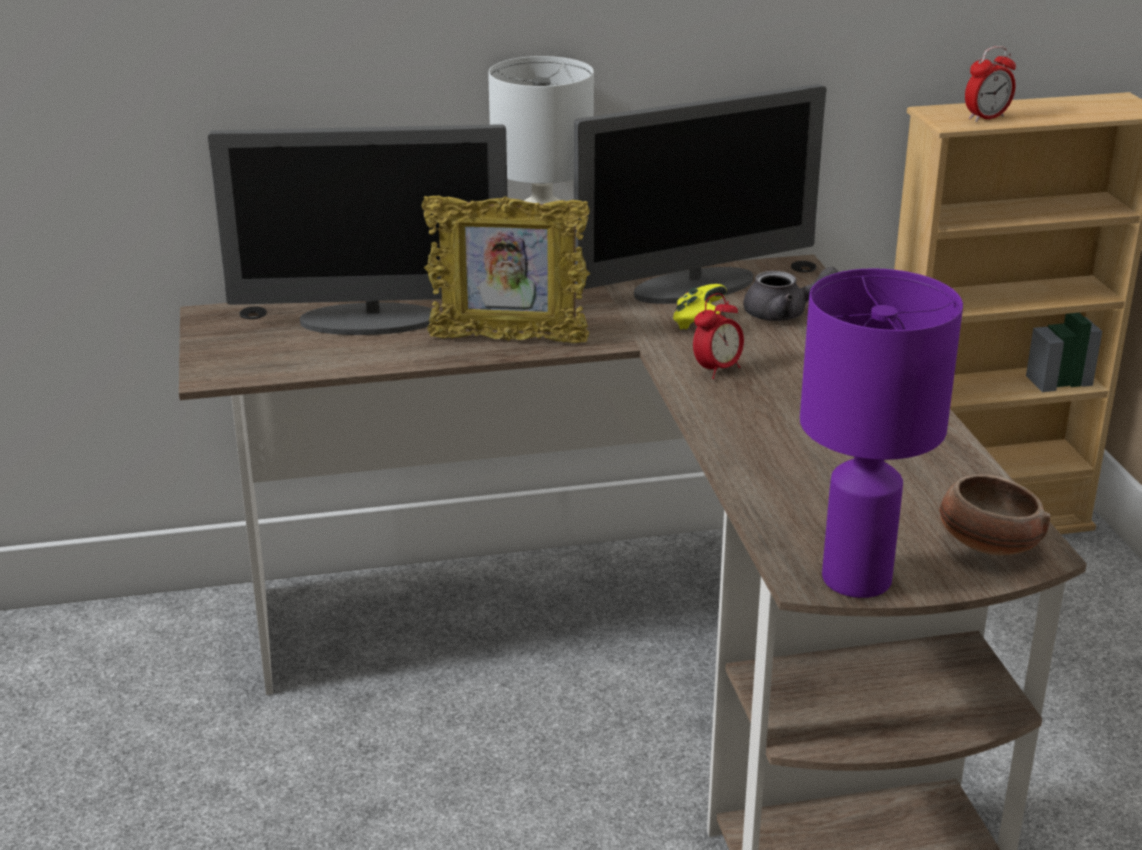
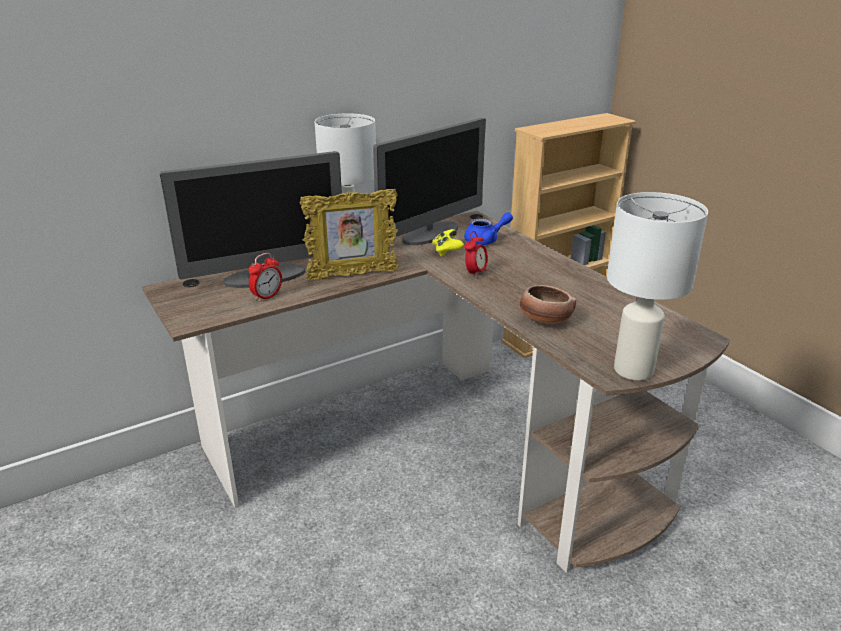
camera: 20 degrees left, 0 degrees up
(784, 313) = (486, 240): grey teapot -> blue teapot
(855, 580) = (633, 370): purple table lamp -> white table lamp
(986, 117) = (557, 129): alarm clock -> alarm clock (267, 297)
(986, 545) = (678, 339): bowl -> bowl (544, 320)

